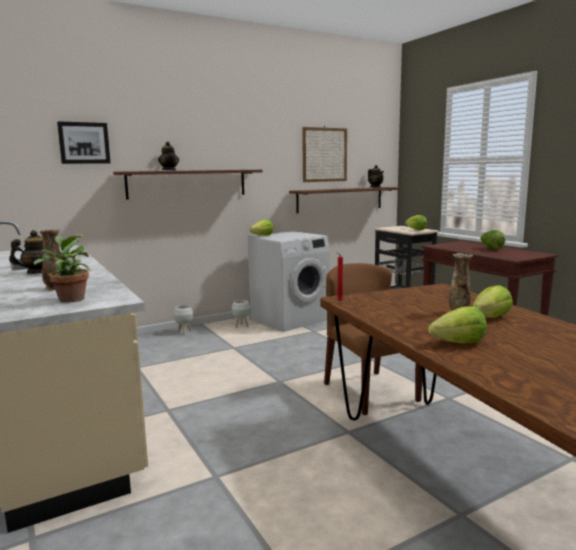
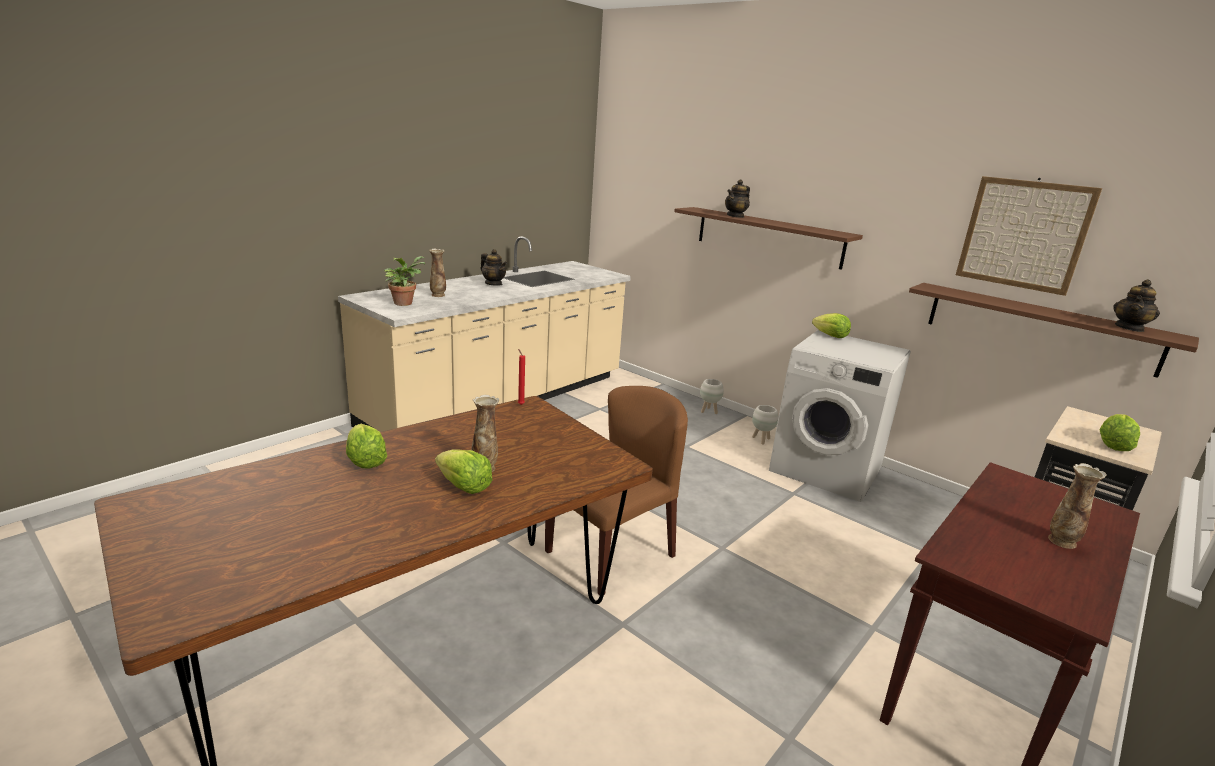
camera: 70 degrees right, 10 degrees up
(84, 143) = (674, 171): picture -> none
(491, 248) = (1061, 541): lettuce -> vase

